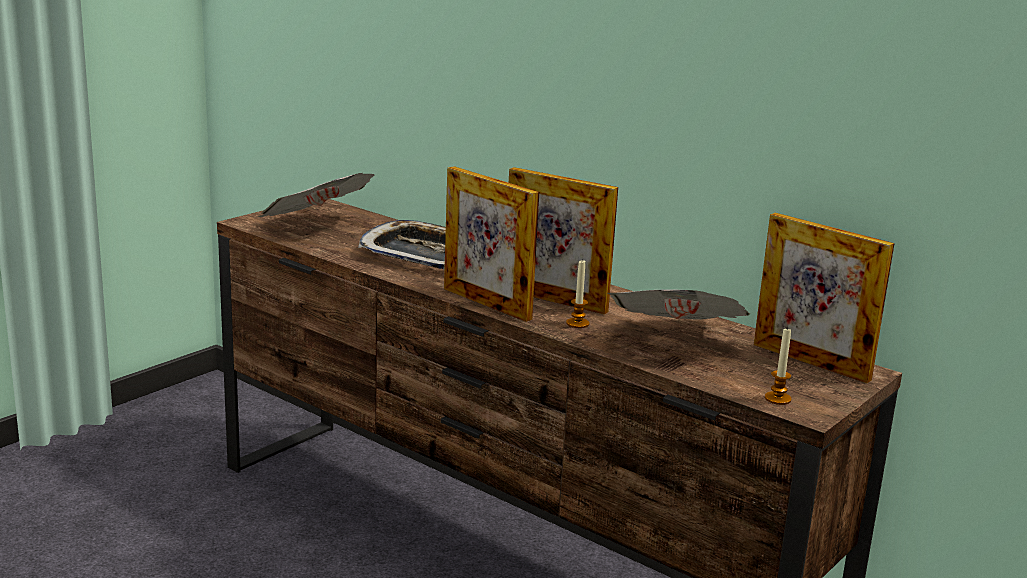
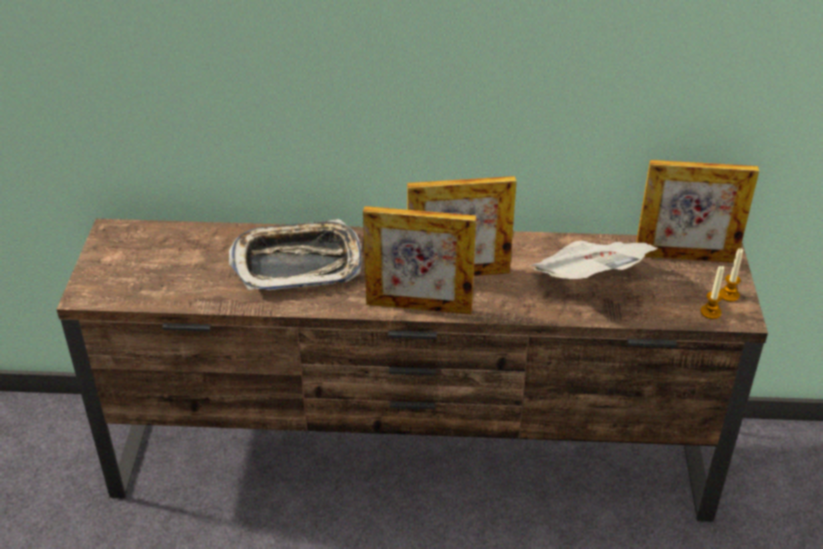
camera: 35 degrees left, 20 degrees up
(316, 226) = (154, 269): newspaper -> none
(577, 323) = (506, 296): candle -> candle (729, 295)

